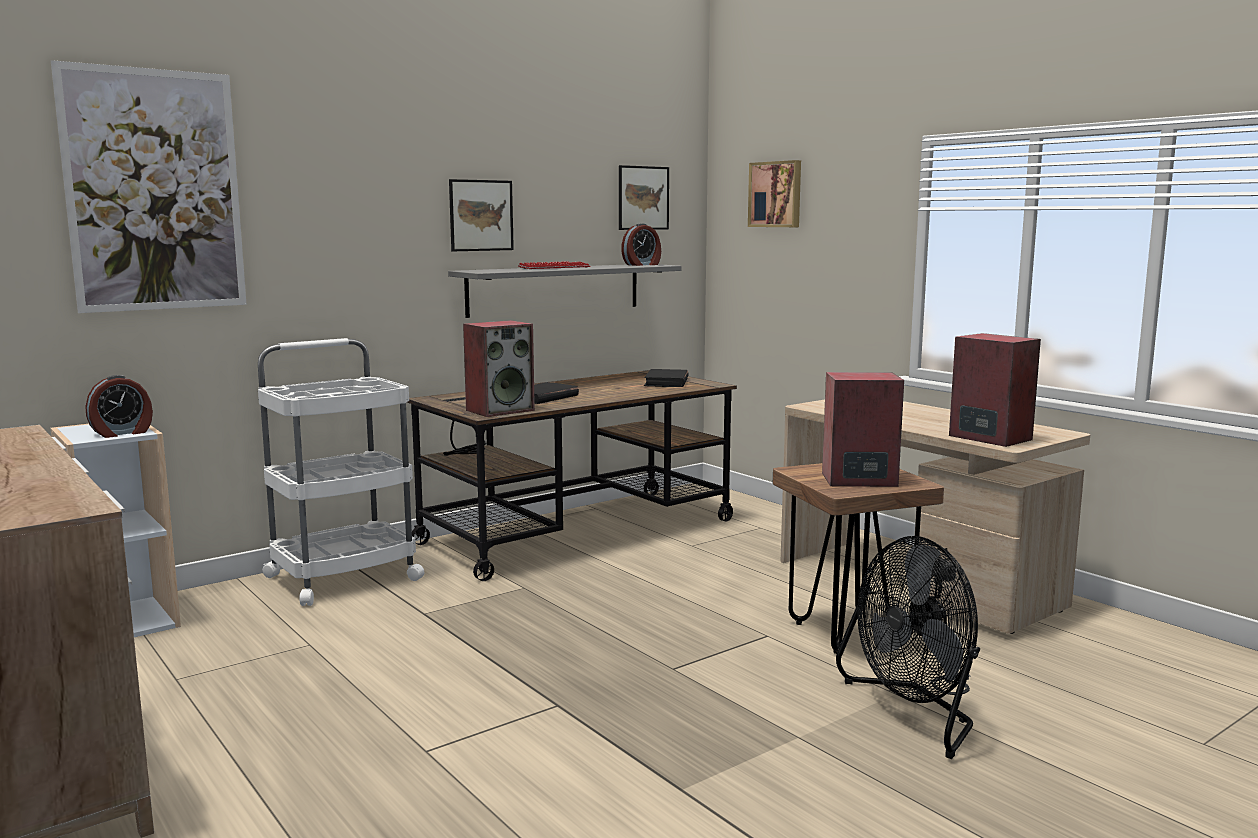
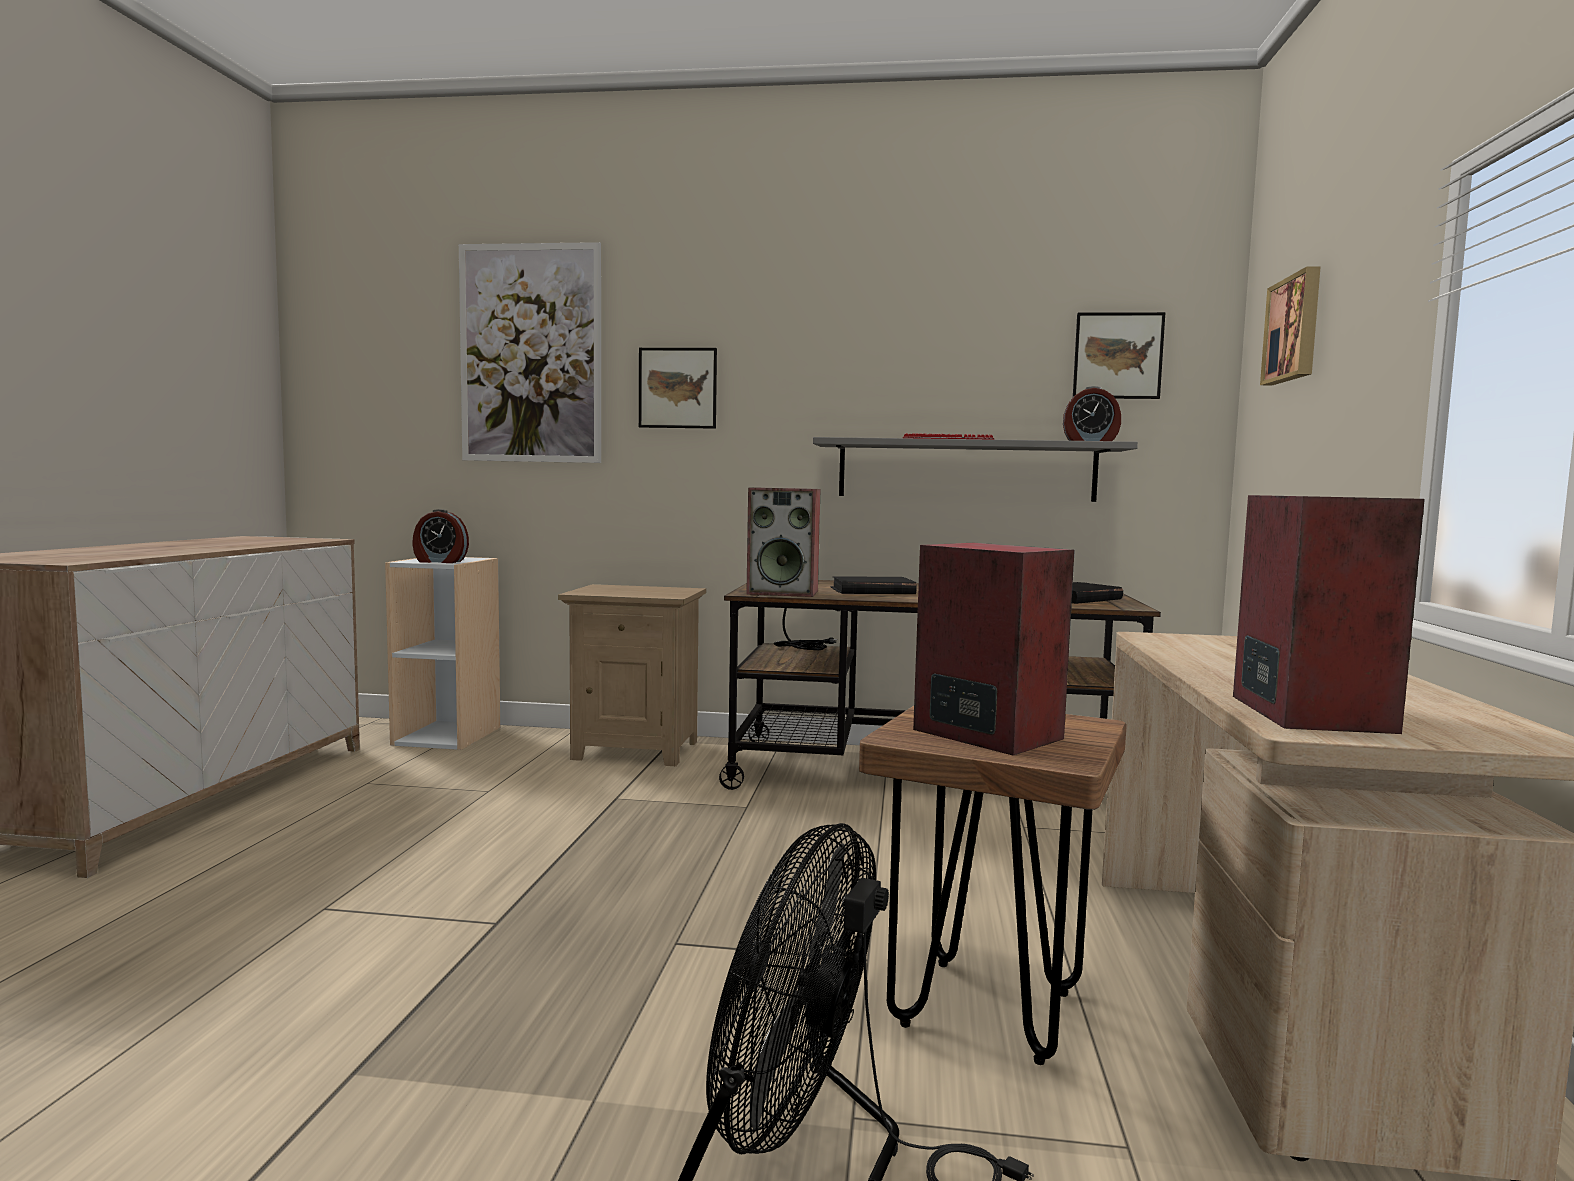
camera: 45 degrees right, 5 degrees down
(344, 578) = (636, 751): white cart -> beige nightstand
(481, 215) = (867, 378): picture -> picture (677, 388)

